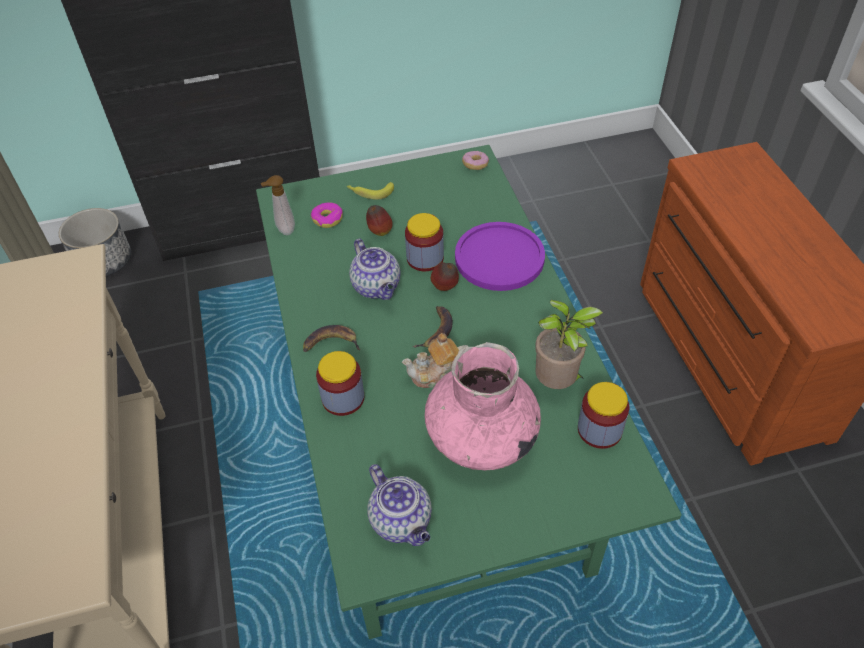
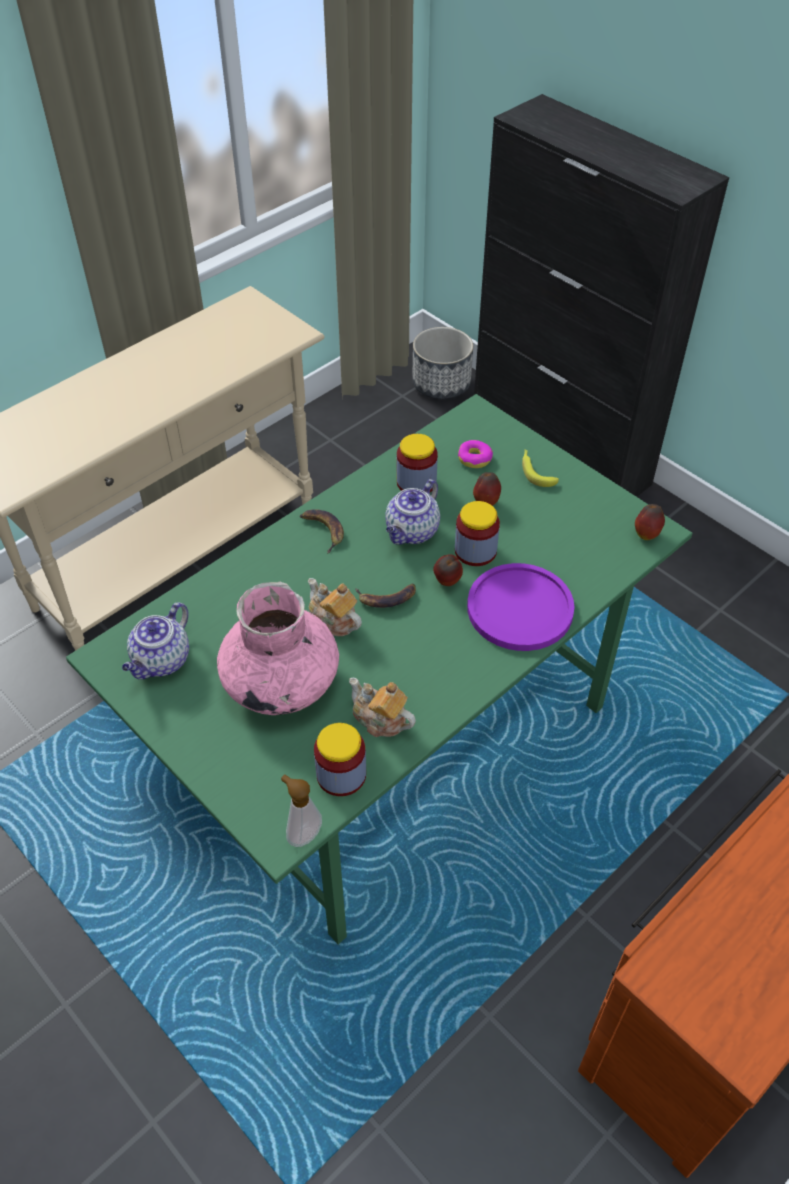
camera: 60 degrees right, 0 degrees up
(284, 230) = (437, 436): soap dispenser -> soap dispenser (302, 833)
(343, 398) = (267, 566): jar -> jar (416, 482)
(475, 165) = (646, 534): donut -> apple
(558, 383) = (380, 719): potted plant -> teapot

